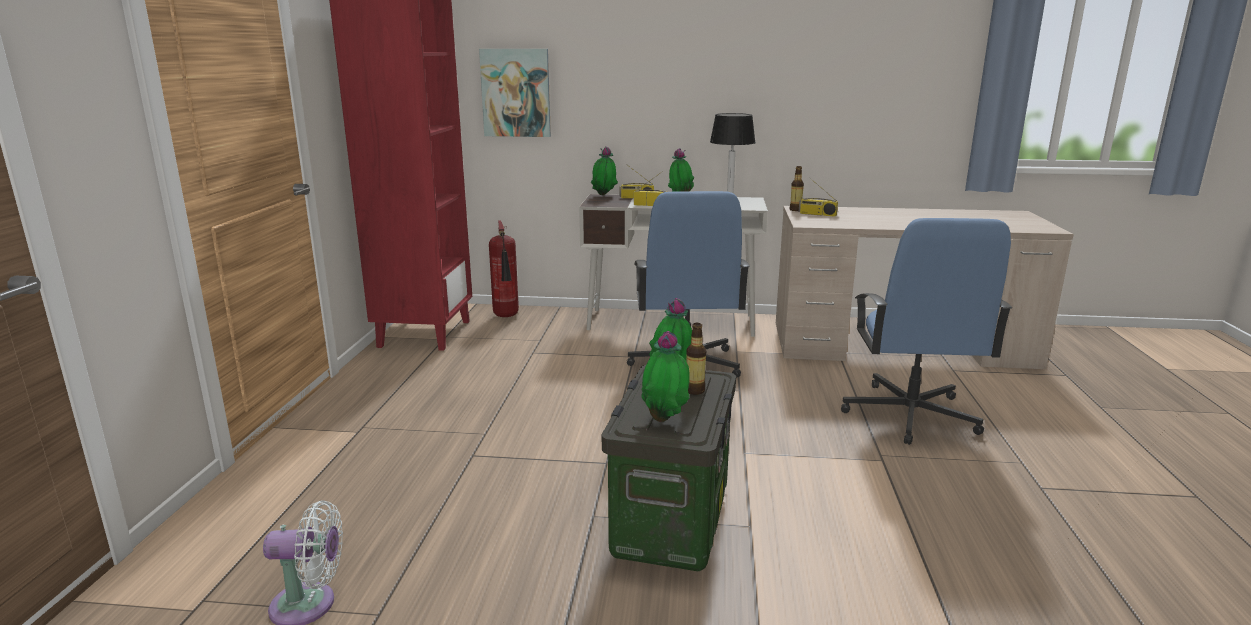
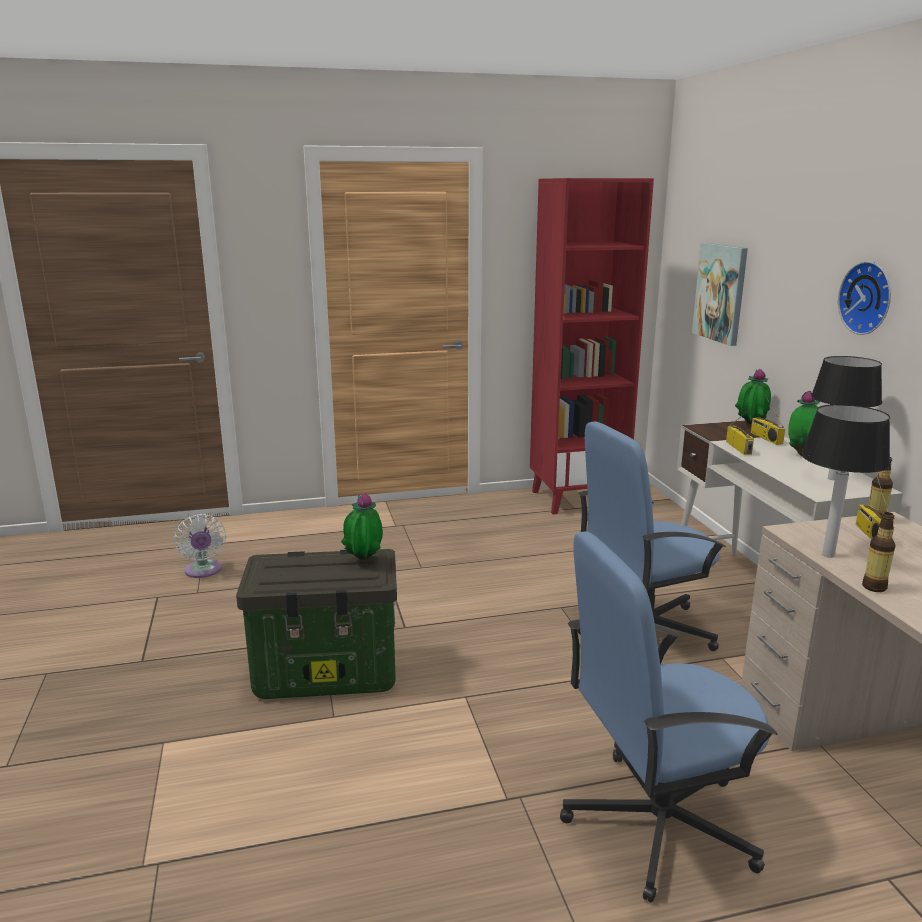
camera: 70 degrees right, 0 degrees up
(507, 317) = (656, 518): fire extinguisher -> none
(665, 419) = (279, 570): potted plant -> none
(695, 391) = (339, 574): bottle -> bottle (874, 587)
(701, 73) = (868, 298): none -> wall clock
(843, 224) = (828, 554): none -> table lamp

